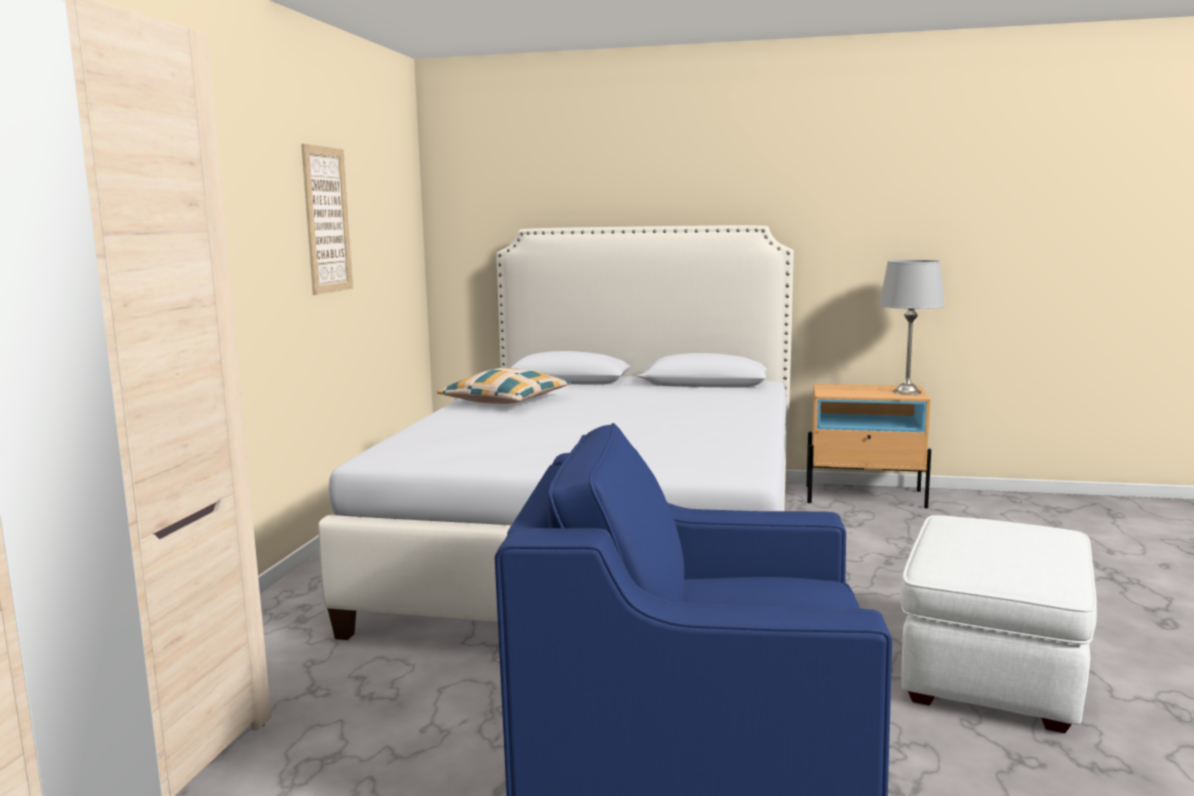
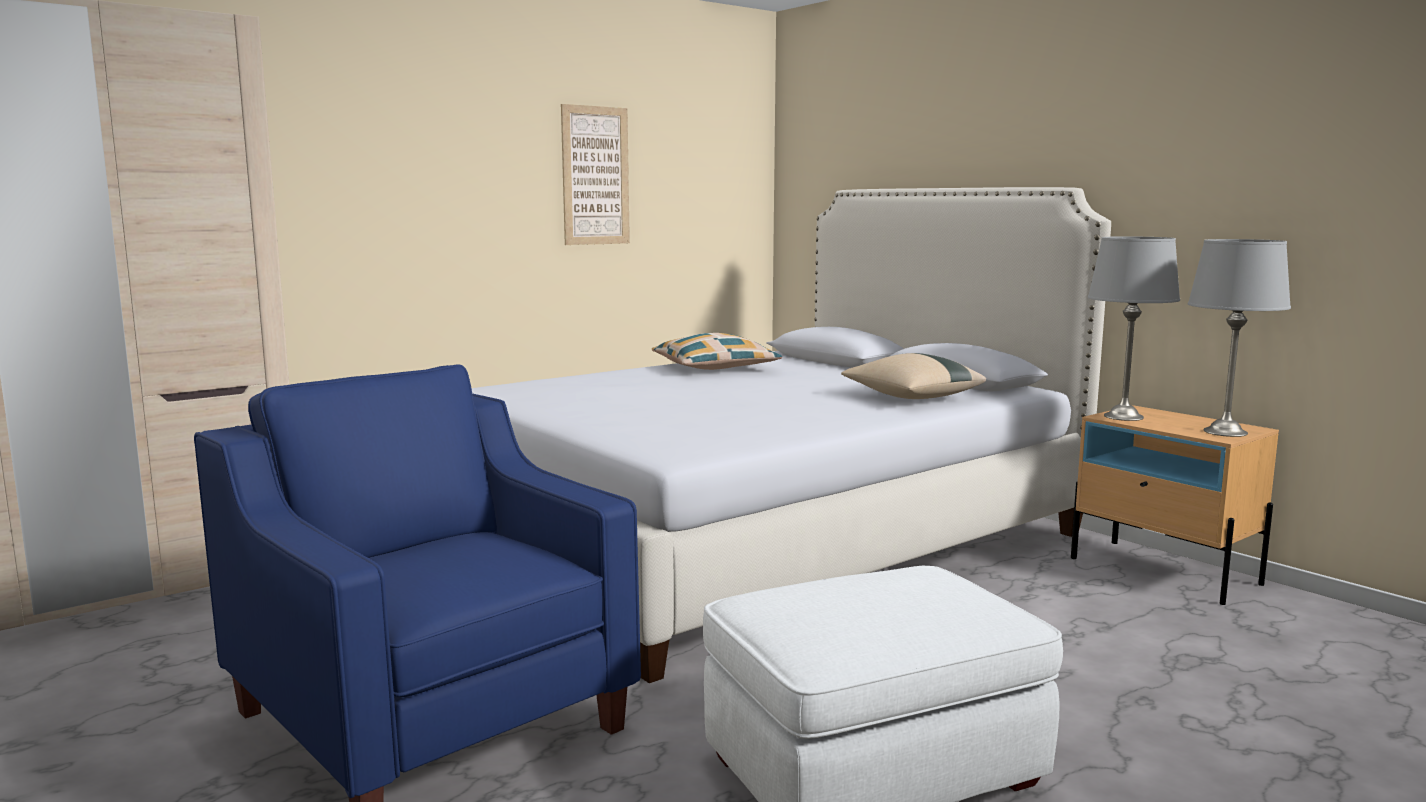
camera: 40 degrees right, 0 degrees up
(723, 400) = (911, 397): none -> beige pillow
(835, 392) = (1124, 417): none -> grey table lamp

